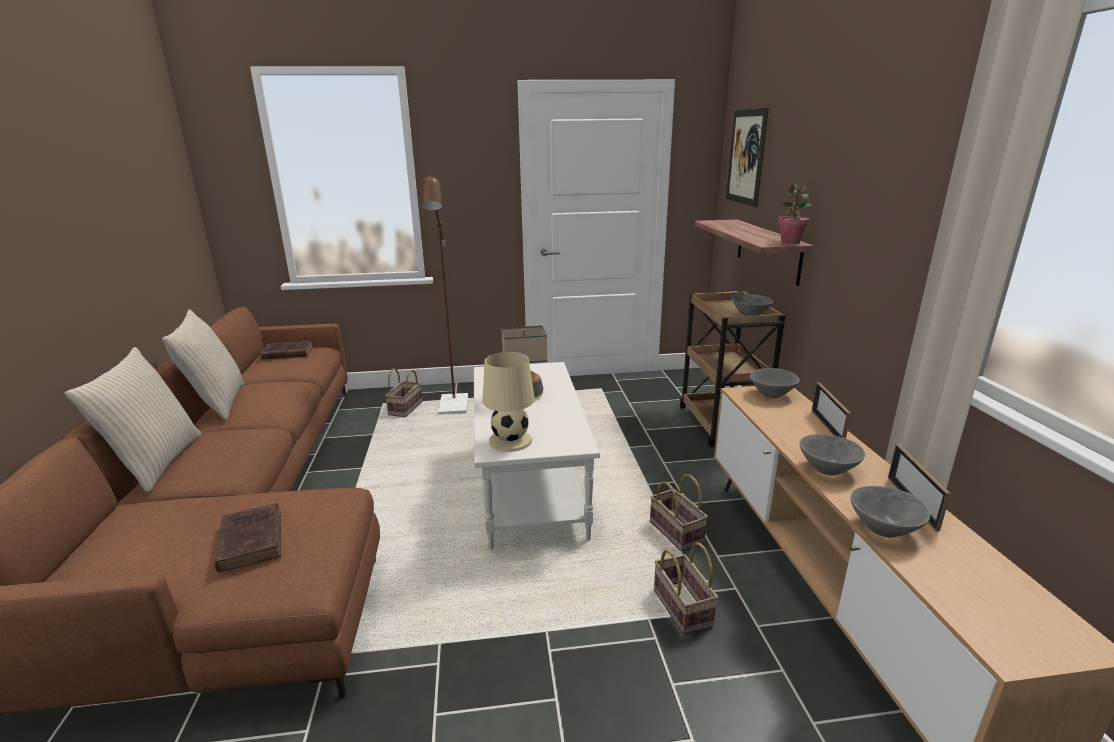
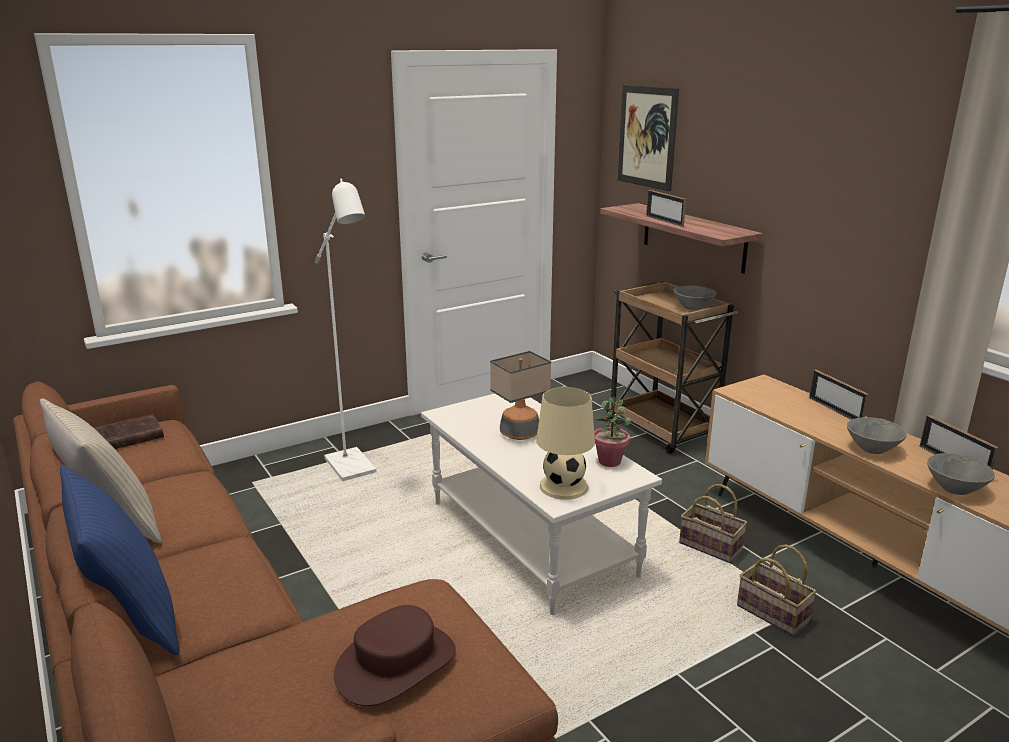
camera: 25 degrees left, 0 degrees up
(156, 463) = (131, 619): beige pillow -> blue pillow
(251, 539) = (396, 663): brown book -> brown hat
(405, 409) = (291, 483): basket -> none
(453, 409) = (354, 470): brown floor lamp -> white floor lamp
(733, 231) = (664, 221): none -> picture frame
(771, 394) = (761, 388): grey bowl -> none
(790, 242) = (737, 230): potted plant -> potted plant (610, 461)

